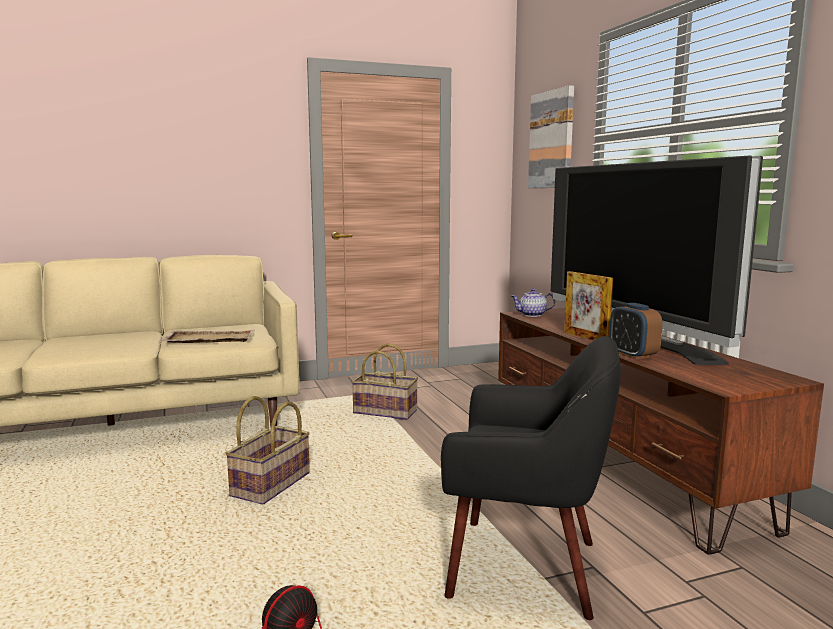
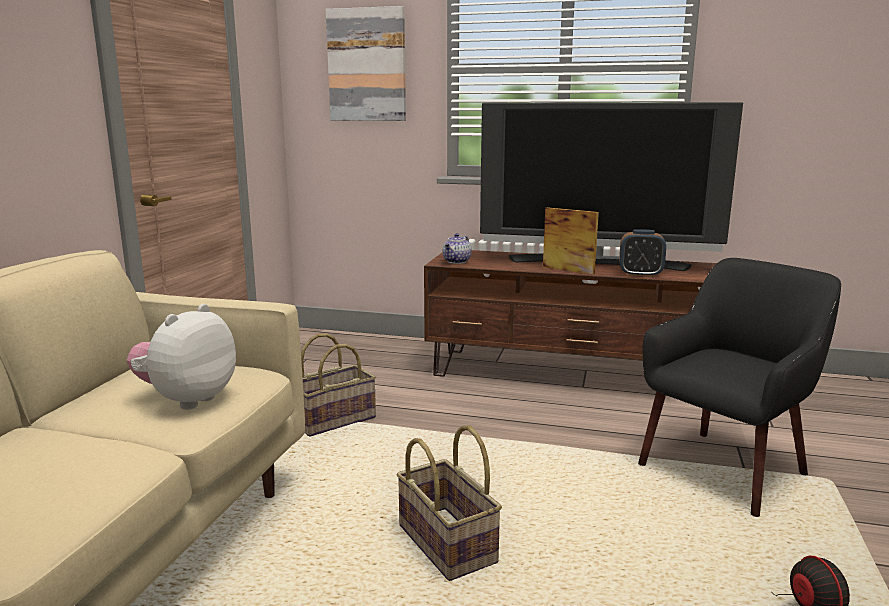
camera: 55 degrees left, 5 degrees up
(209, 339) = (187, 400): beige tray -> plush toy
(586, 337) = (568, 270): picture frame -> picture frame turned 150 degrees counterclockwise

